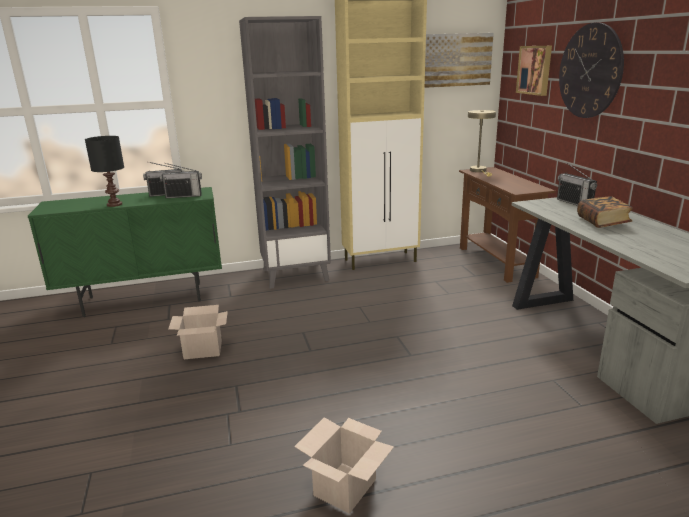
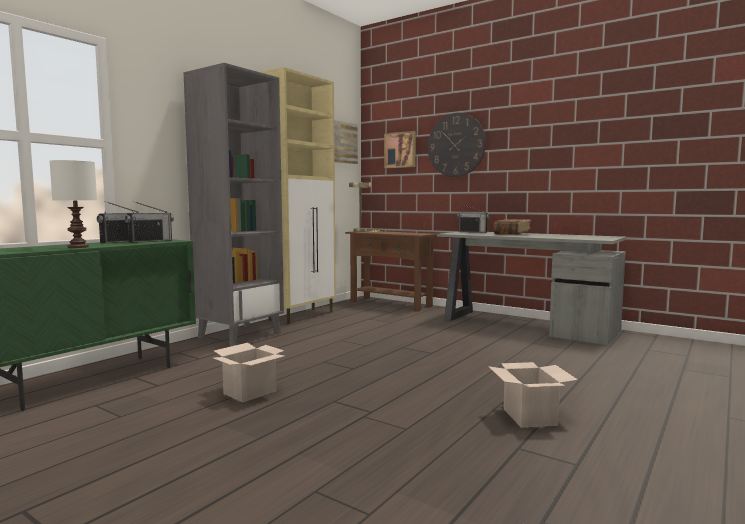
camera: 40 degrees left, 15 degrees down
(114, 204) = (77, 247): black table lamp -> white table lamp

